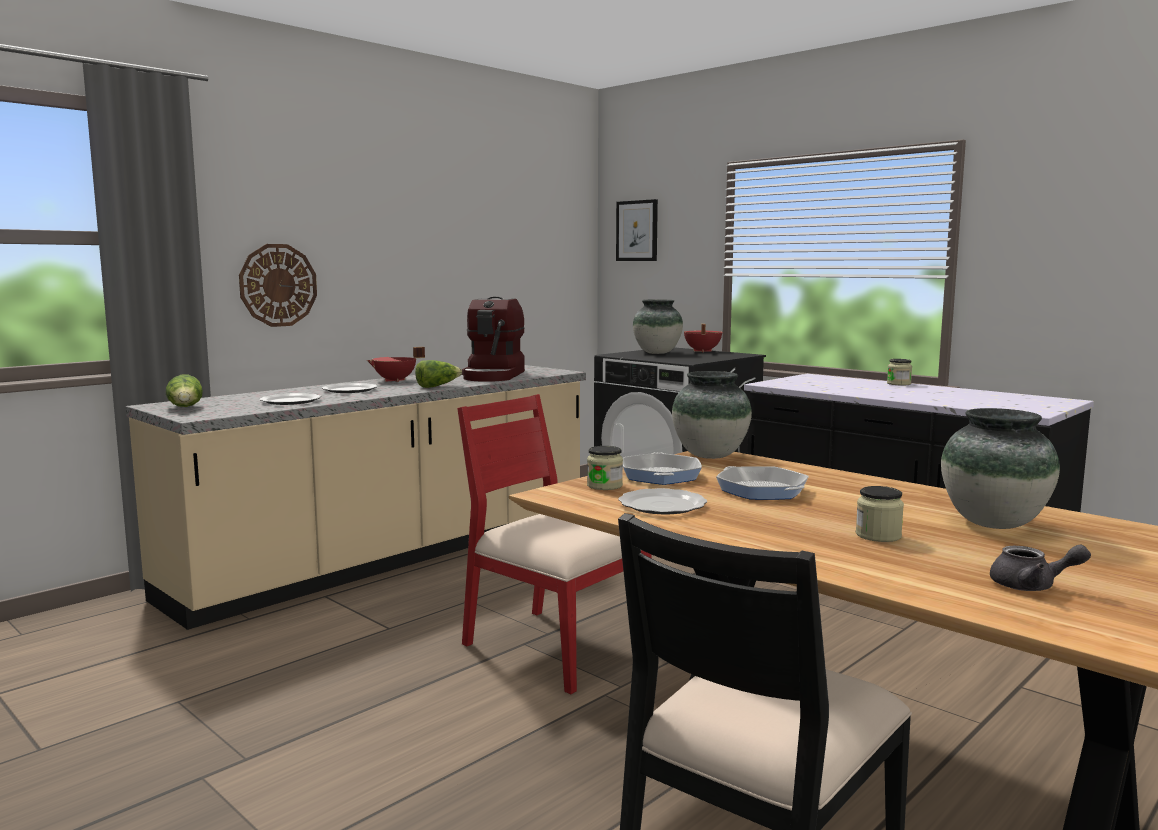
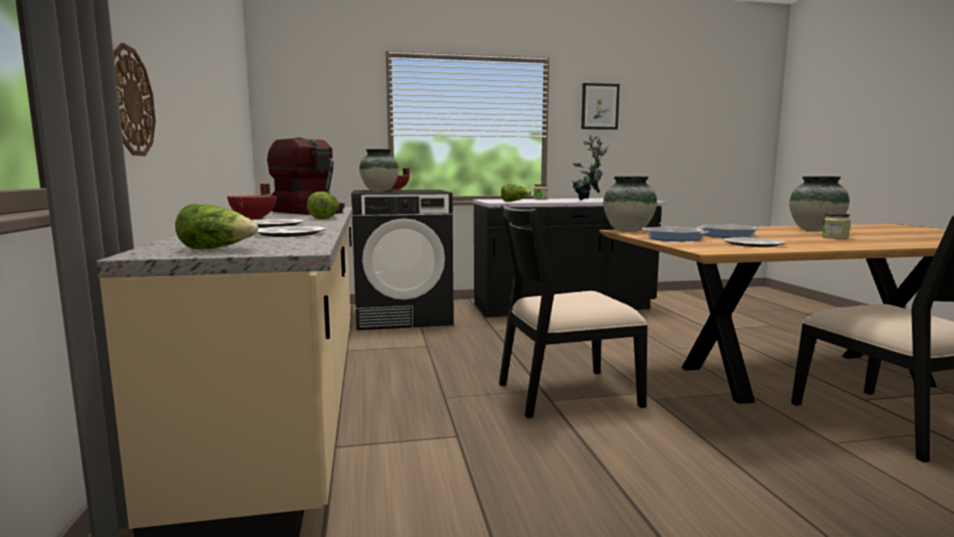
camera: 55 degrees left, 0 degrees up
(553, 646) = (566, 393): red chair -> black chair
(604, 486) = (692, 244): jar -> none
(637, 231) = (297, 97): picture -> picture (599, 106)
(799, 385) = (514, 201): none -> lettuce
(935, 396) = (588, 200): none -> potted plant
(1032, 586) = (923, 238): grey teapot -> none

